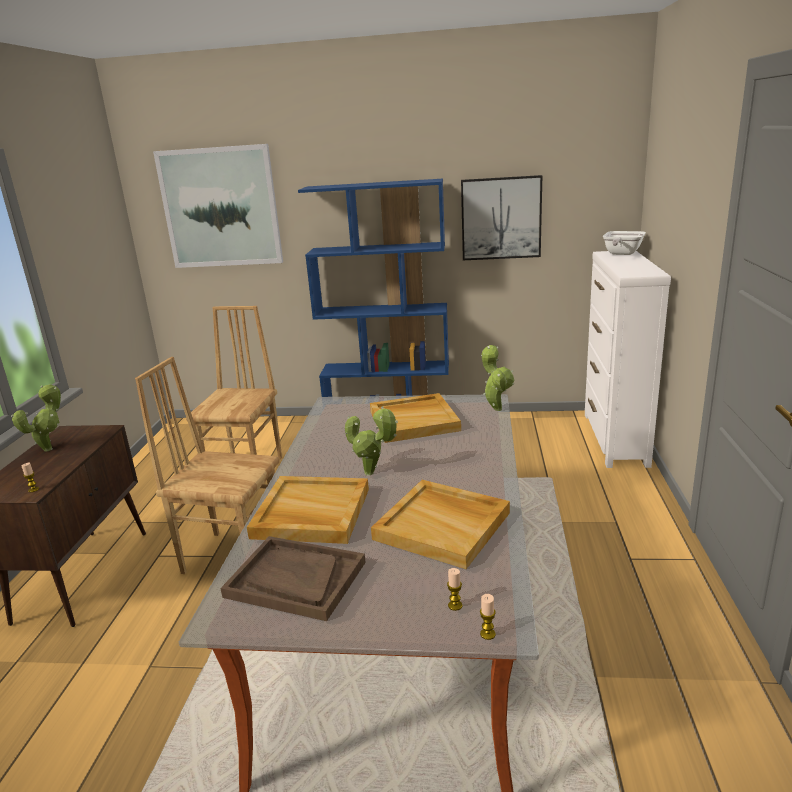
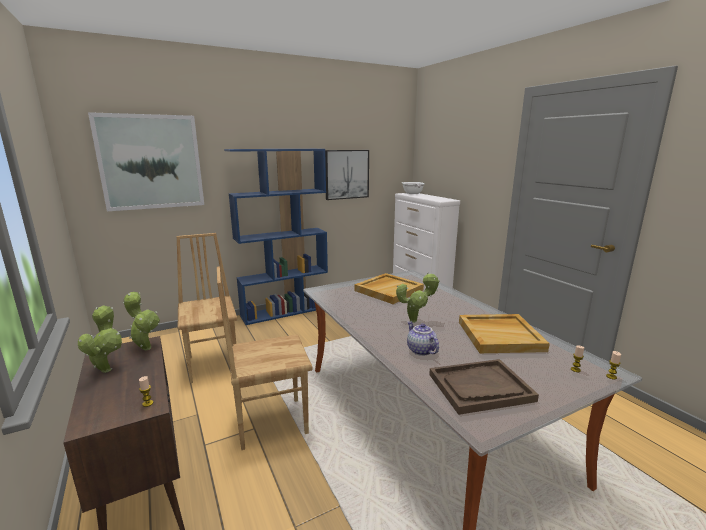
camera: 35 degrees left, 5 degrees down
(310, 513) = (420, 350): beige tray -> teapot
(496, 408) = (421, 276): potted plant -> potted plant (146, 347)

